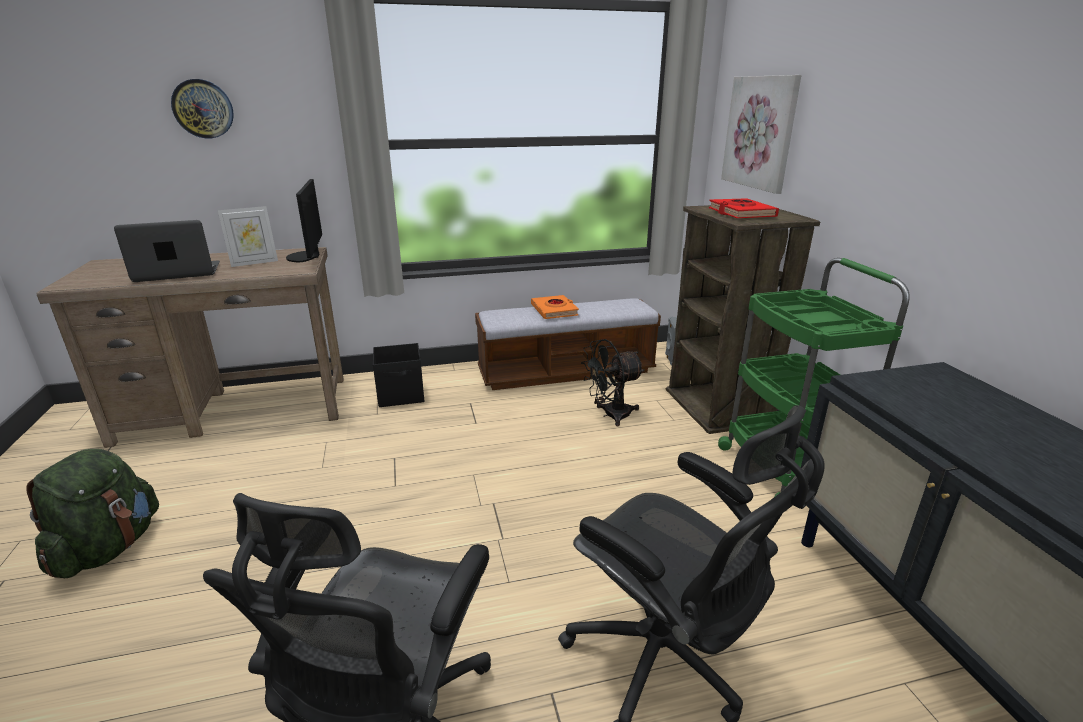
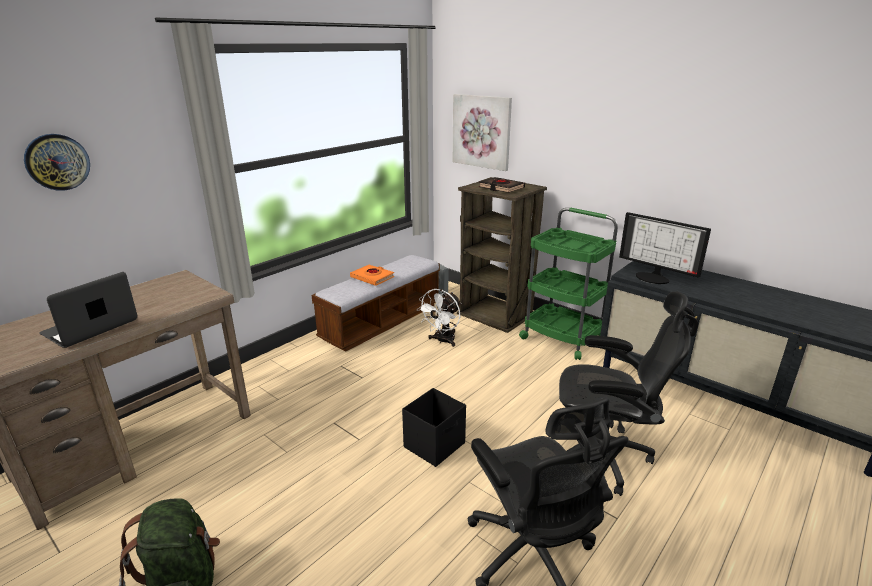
camera: 35 degrees left, 0 degrees up
(254, 262) = (150, 299): picture frame -> none
(306, 257) = (190, 282): monitor -> monitor (654, 277)
(402, 395) = (279, 379): black storage box -> black storage box (435, 445)
(610, 415) = (442, 341): black fan -> white fan
(741, 213) = (501, 188): red book -> black book

